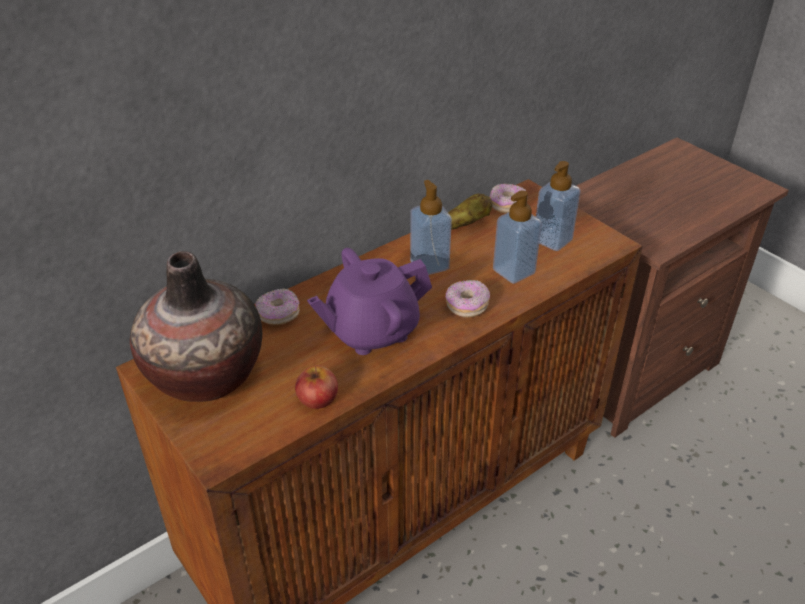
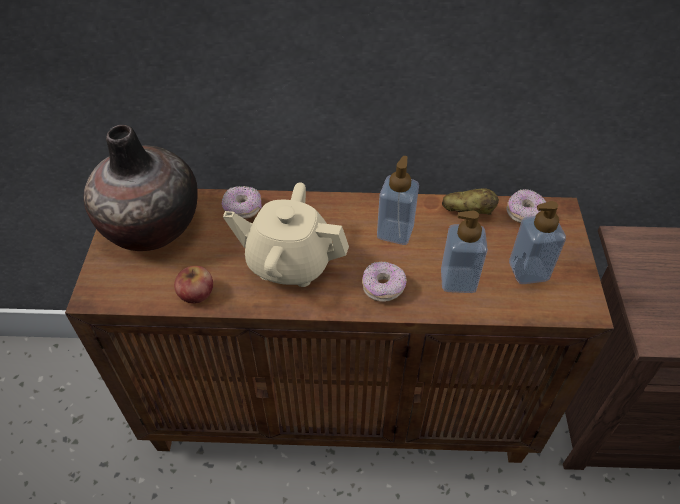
camera: 40 degrees right, 10 degrees up
(371, 331) = (289, 262): purple teapot -> beige teapot

